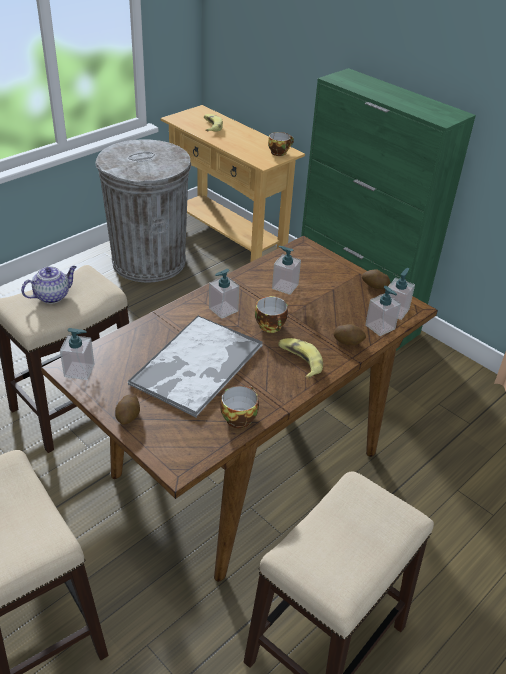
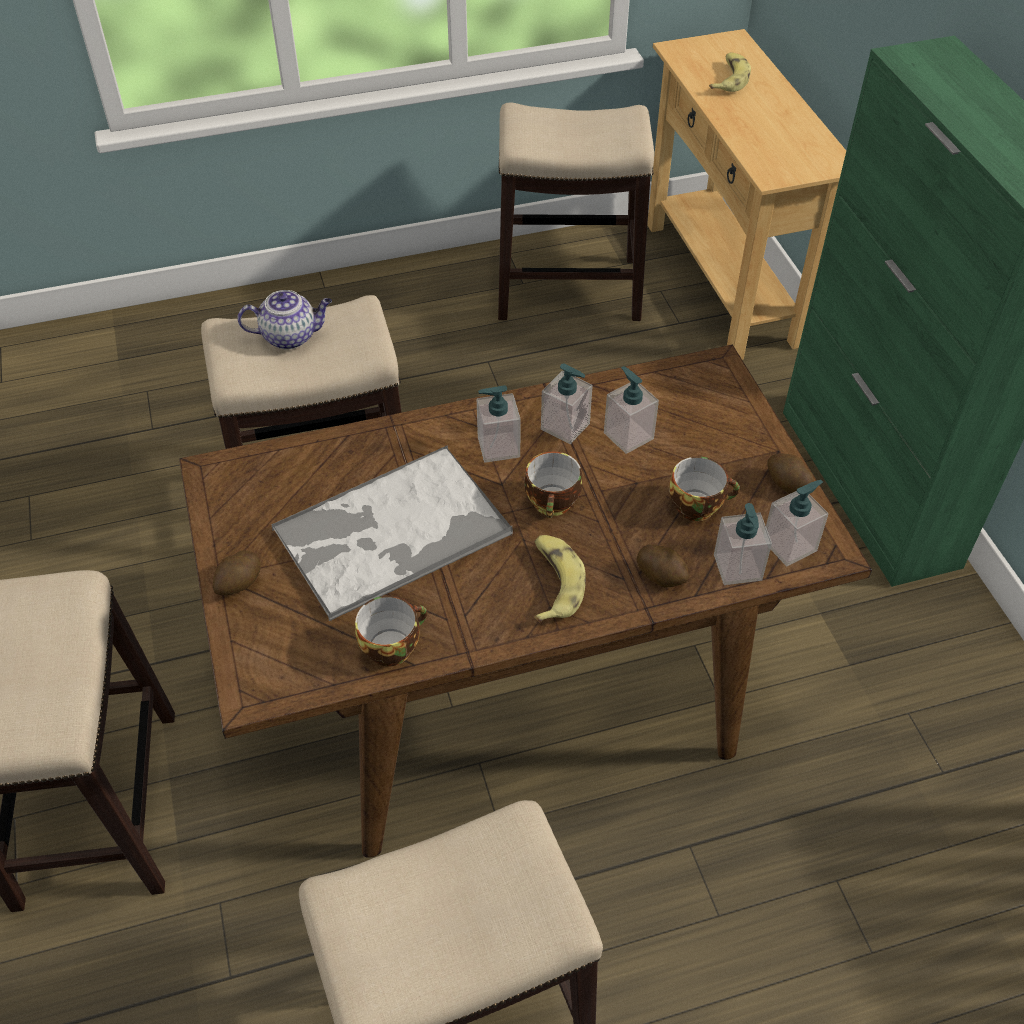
camera: 30 degrees right, 10 degrees up
(79, 370) = (224, 482): soap dispenser -> soap dispenser (565, 427)
(149, 261) = (570, 288): grey trash can -> stool
(279, 152) = (817, 159): cup -> cup (698, 505)

